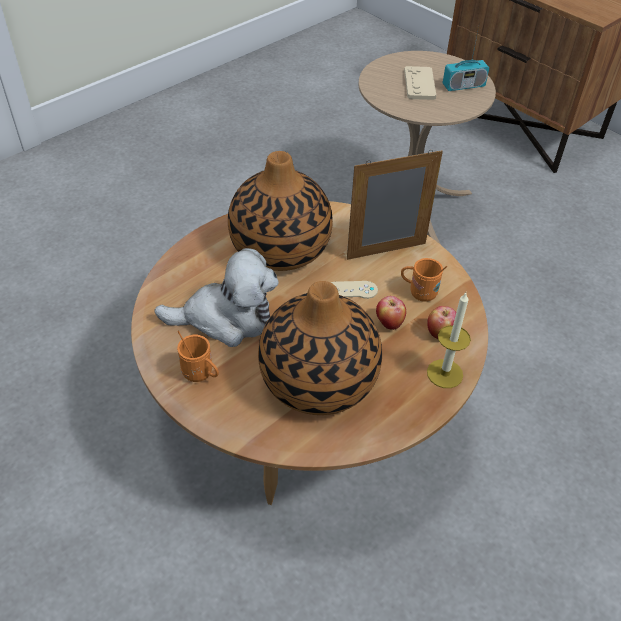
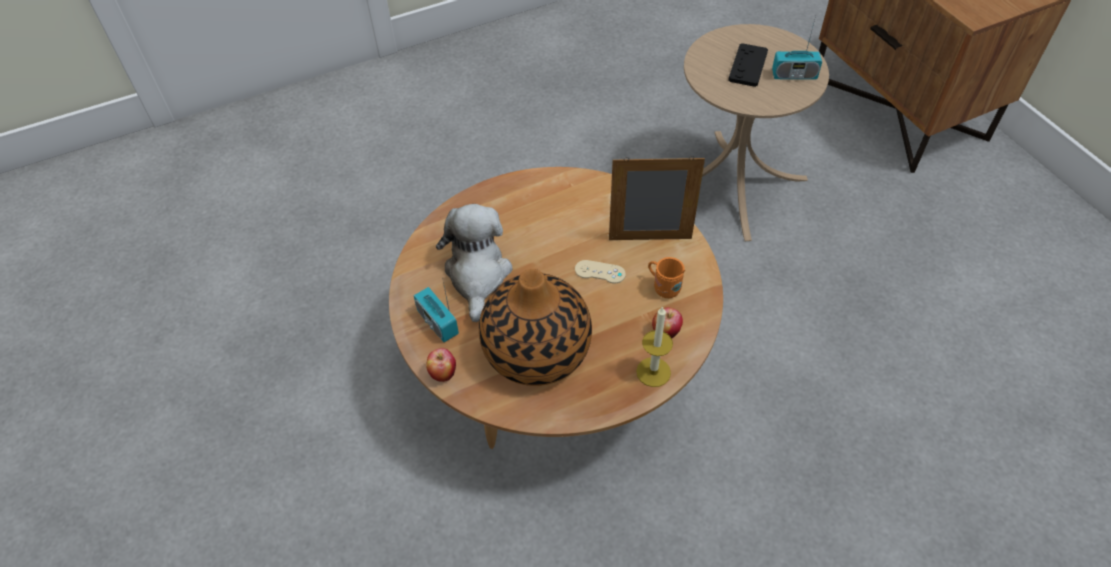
camera: 20 degrees right, 5 degrees up
(201, 375) = (437, 323): orange mug -> radio
(226, 318) = (477, 275): plush toy -> plush toy turned 105 degrees counterclockwise
(281, 247) = (552, 215): vase -> none
(389, 323) = (622, 312): apple -> apple (443, 373)
(419, 84) = (748, 66): beige game controller -> black game controller

